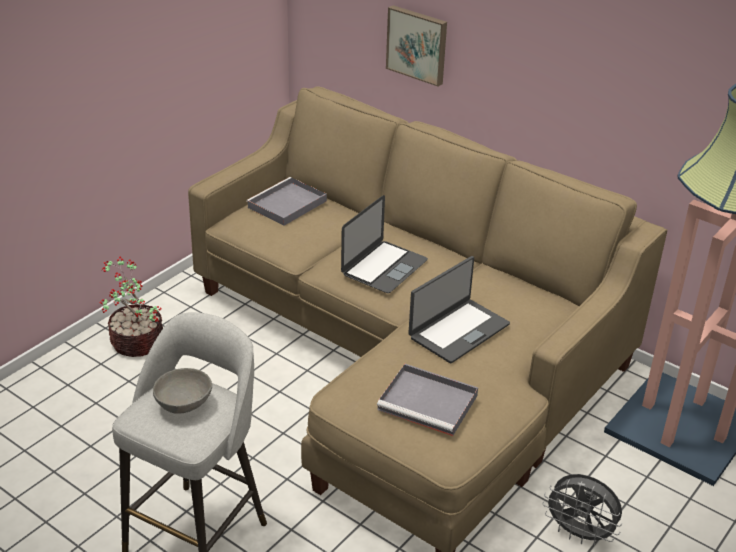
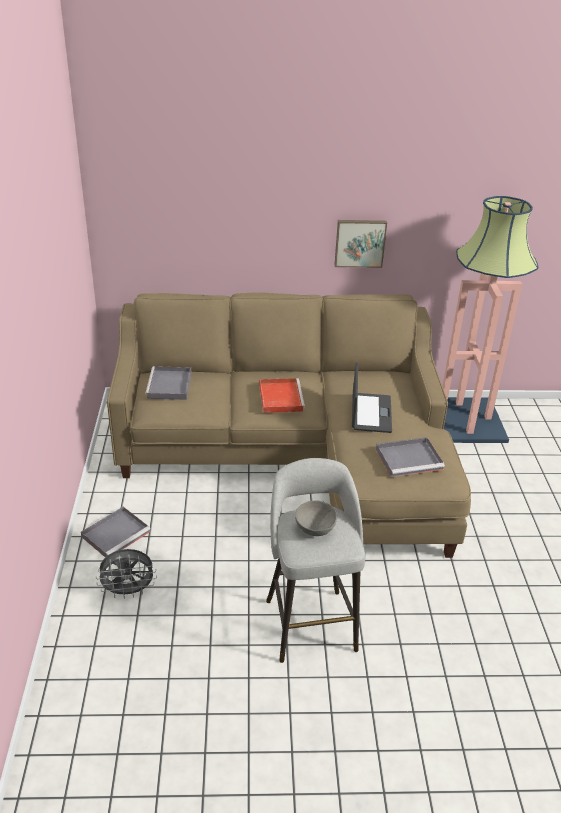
camera: 40 degrees left, 0 degrees up
(135, 342) = (116, 533): potted plant -> grey tray
(384, 267) = (280, 397): laptop -> red tray
(417, 44) = (219, 239): picture -> picture (360, 243)
(579, 534) = (484, 500): grey fan -> grey fan (129, 591)

